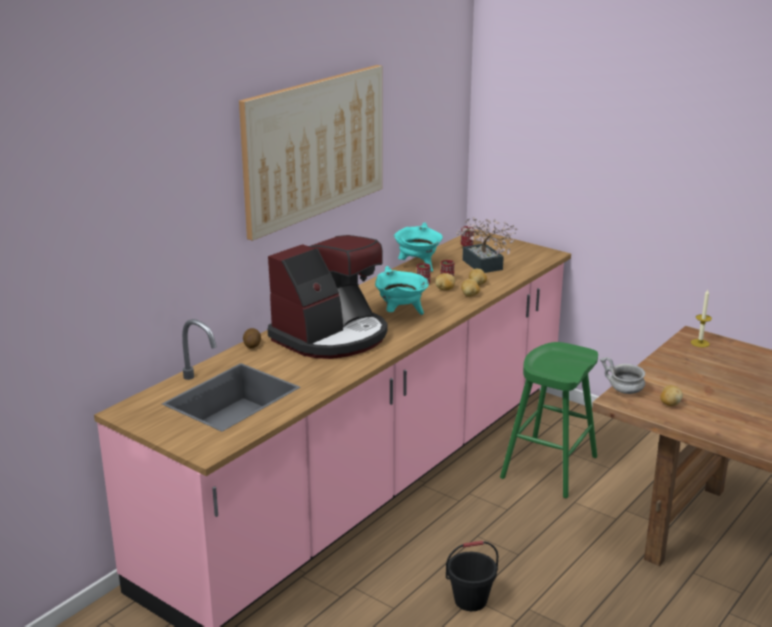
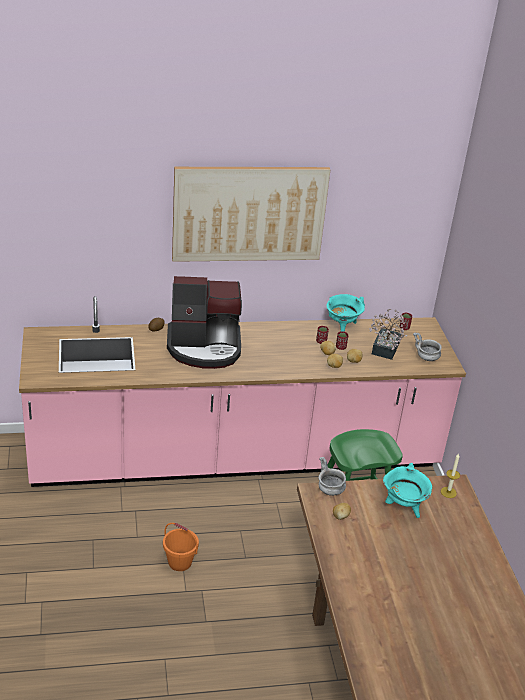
camera: 40 degrees right, 10 degrees up
(401, 314) = (269, 355): turquoise cooking pot -> turquoise cooking pot (403, 507)
(470, 600) = (180, 562): black bucket -> orange bucket
(524, 257) = (426, 358): none -> grey bowl

